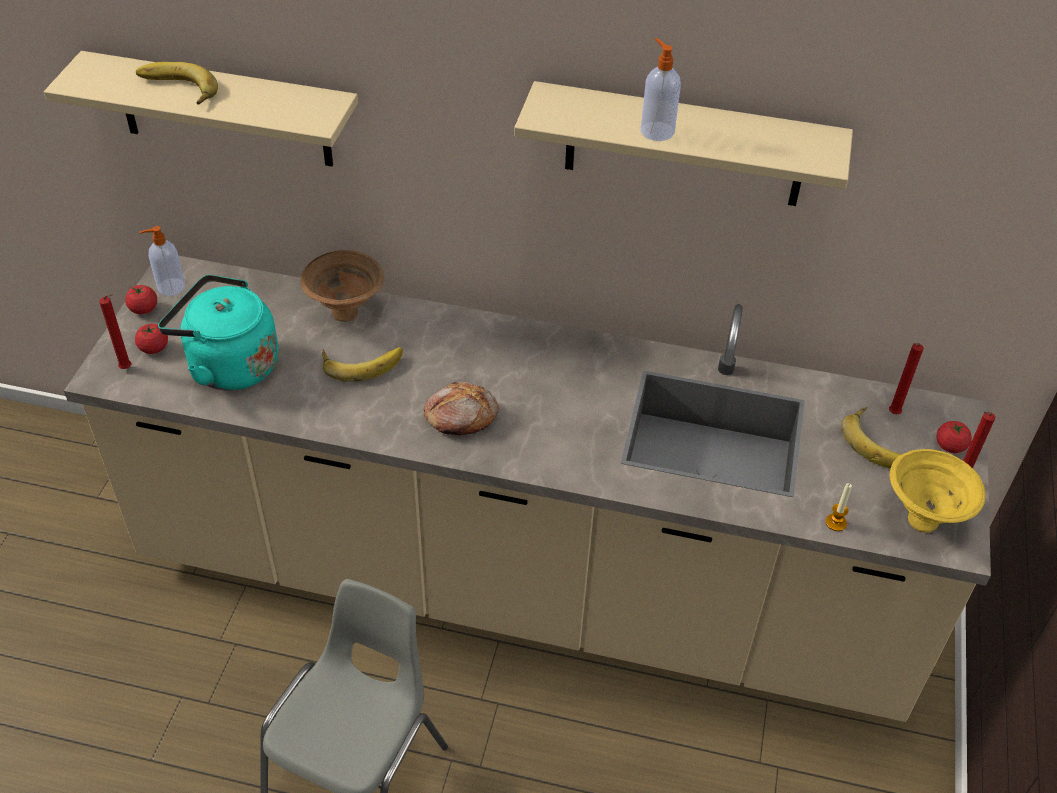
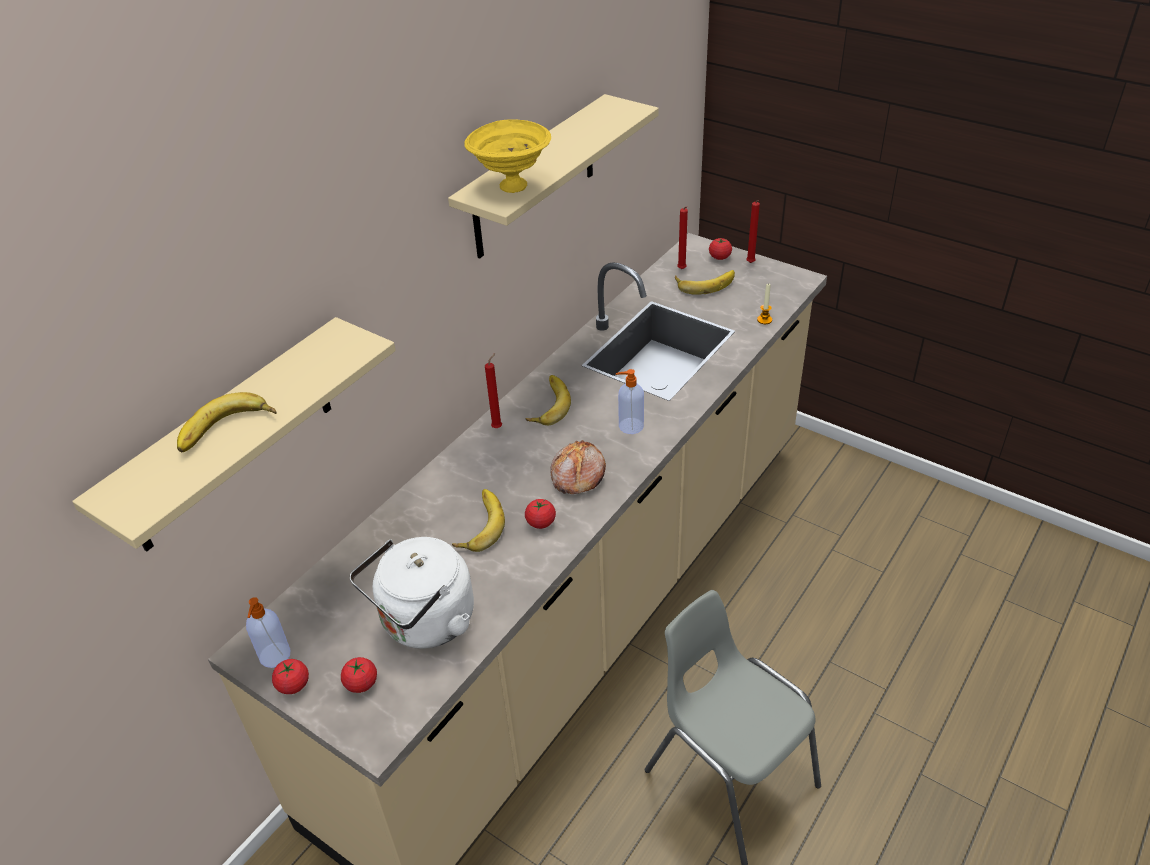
camera: 65 degrees left, 5 degrees down
(127, 369) = (379, 711): red candle -> red candle (498, 427)
(228, 365) = (424, 623): turquoise kettle -> white kettle
(347, 313) = (407, 522): brown bowl -> none
(381, 407) = (541, 522): none -> tomato
(561, 360) = (547, 404): none -> banana
(656, 131) = (556, 160): soap dispenser -> soap dispenser (630, 426)
(920, 518) = (774, 286): yellow bowl -> yellow bowl (511, 186)

